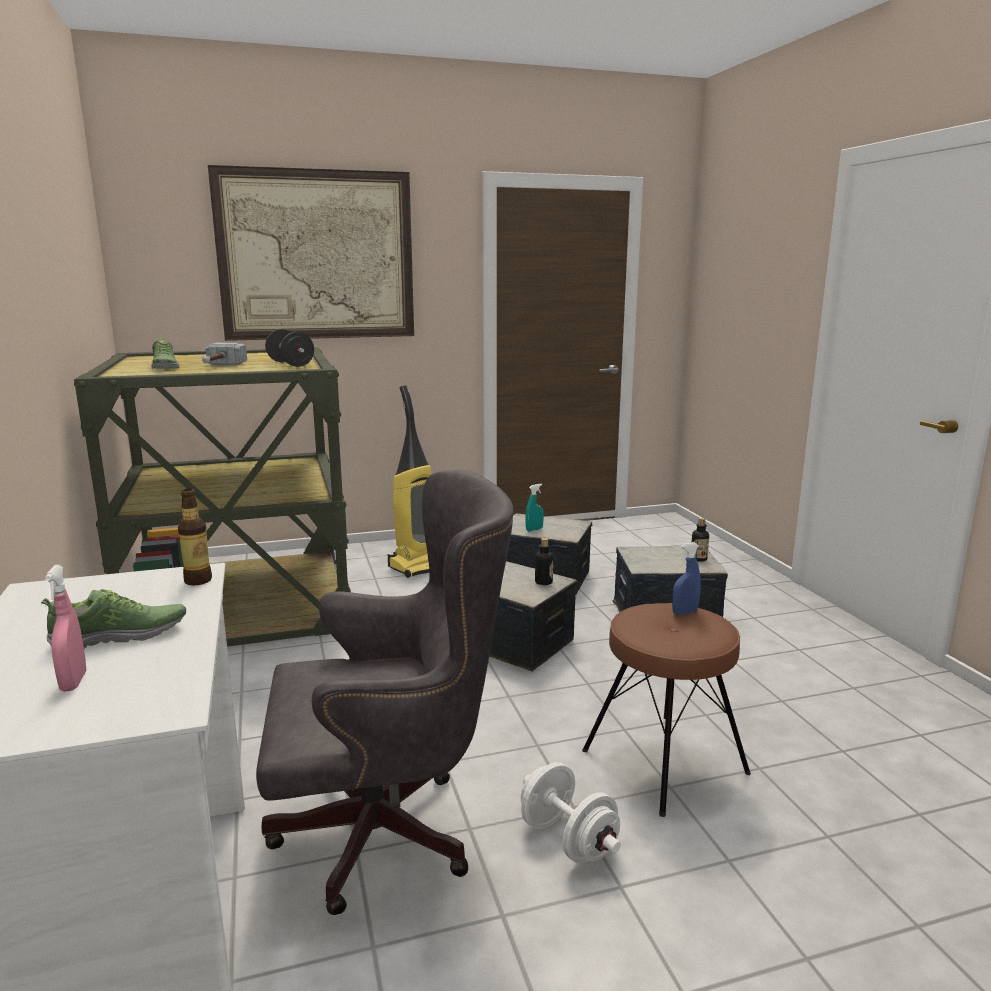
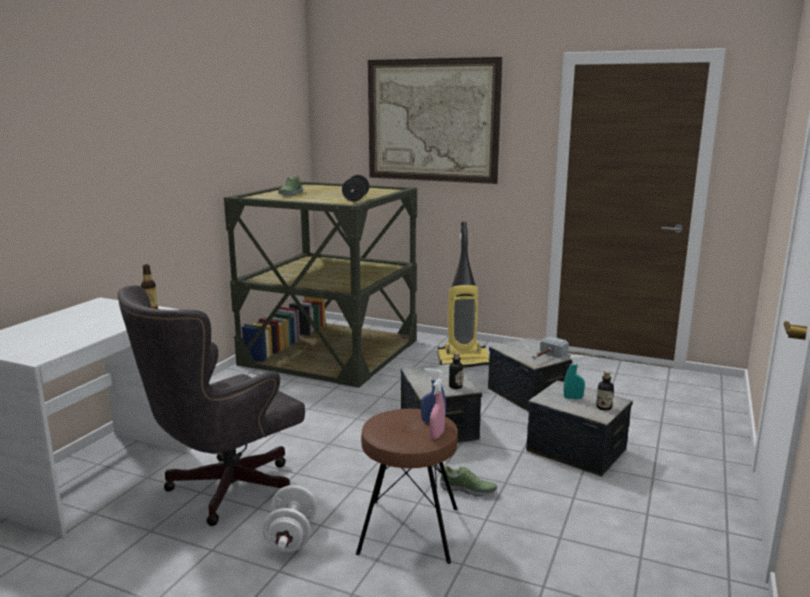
camera: 40 degrees right, 0 degrees up
(73, 682) = (37, 339): pink spray bottle -> pink spray bottle (437, 435)
(120, 636) = (81, 328): shoe -> shoe (468, 490)
(219, 366) = (316, 196): hammer -> hammer (546, 357)
(389, 832) = (224, 491): grey office chair -> grey office chair turned 105 degrees clockwise
(534, 529) = (519, 352): turquoise spray bottle -> turquoise spray bottle (573, 398)

